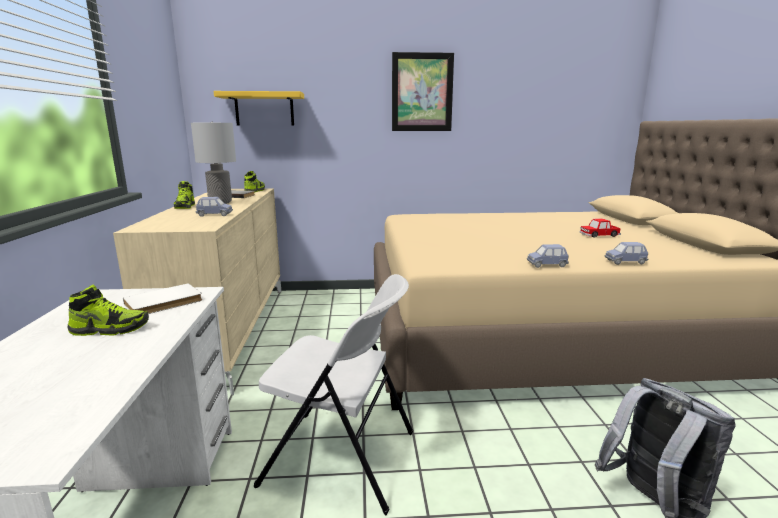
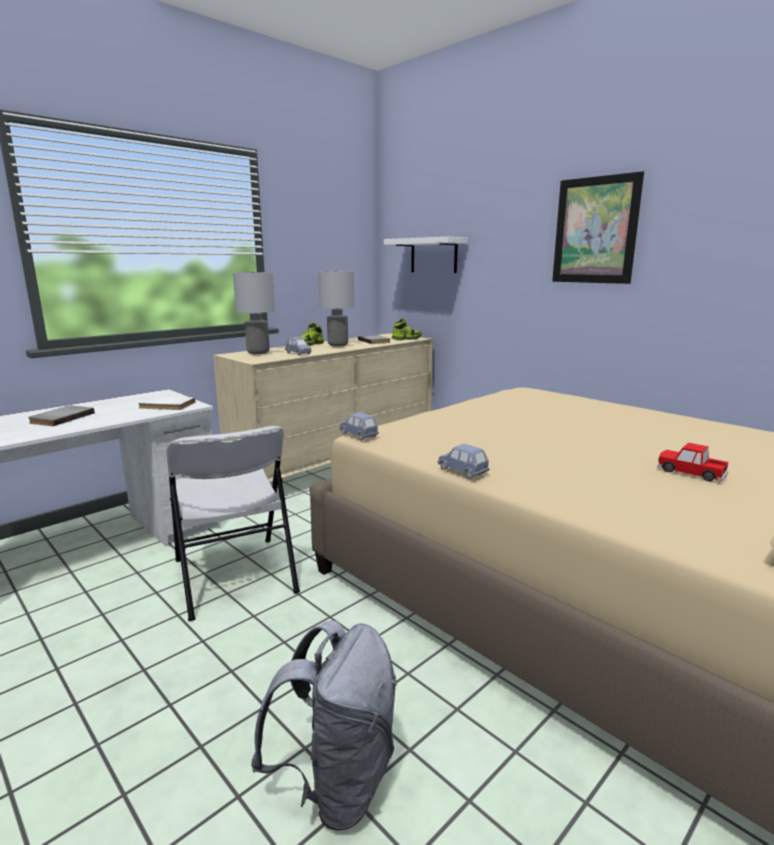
camera: 50 degrees right, 0 degrees up
(49, 367) = (60, 418): none -> grey book
(110, 329) = (116, 410): shoe -> none
(168, 222) = (258, 353): none -> grey table lamp
(264, 109) = (433, 255): yellow shelf -> white shelf
(625, 262) = (569, 504): blue toy car -> blue toy car (358, 435)

